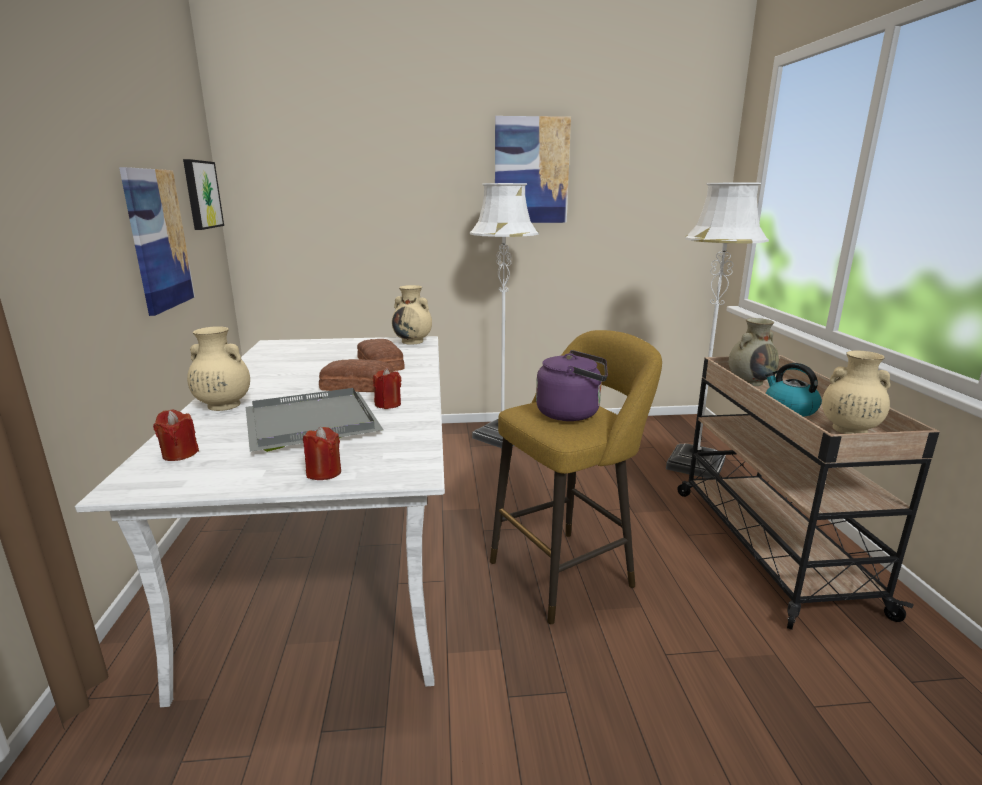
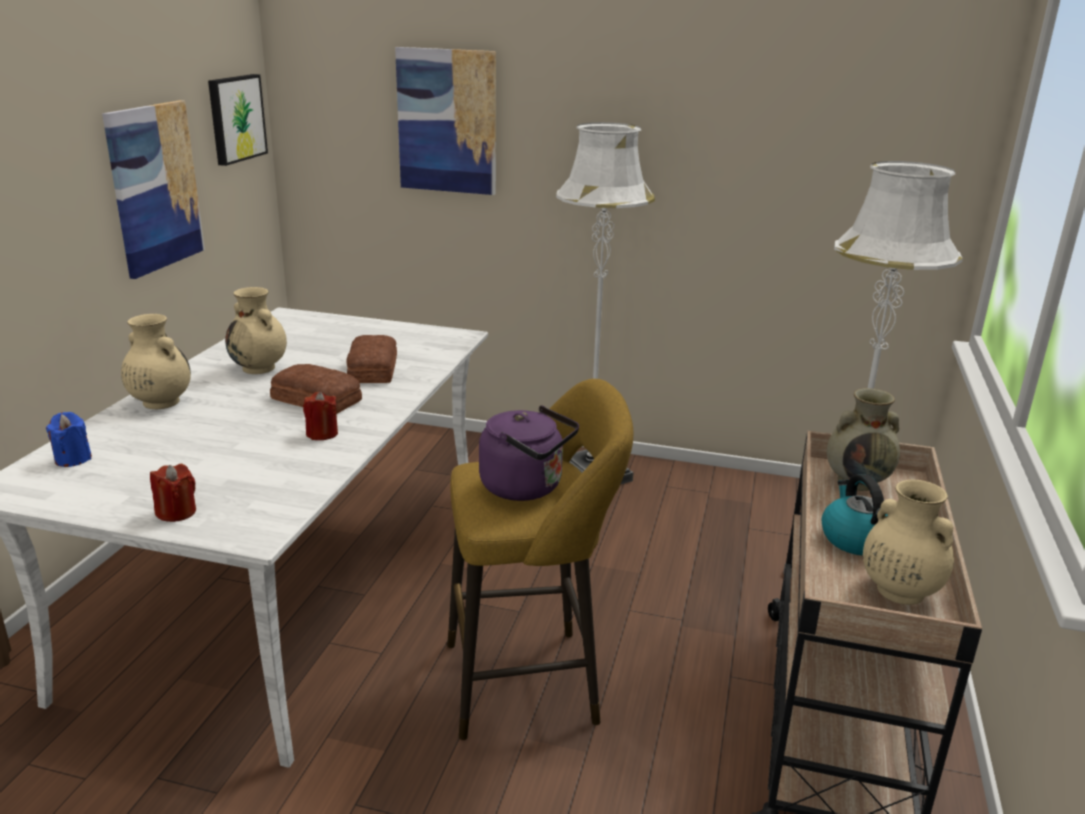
camera: 20 degrees right, 5 degrees up
(180, 454) = (73, 459): red candle -> blue candle
(313, 422) = (225, 443): grey tray -> none
(413, 341) = (447, 337): beige vase -> beige vase (259, 368)
(531, 171) = (669, 103): picture -> picture (447, 121)

